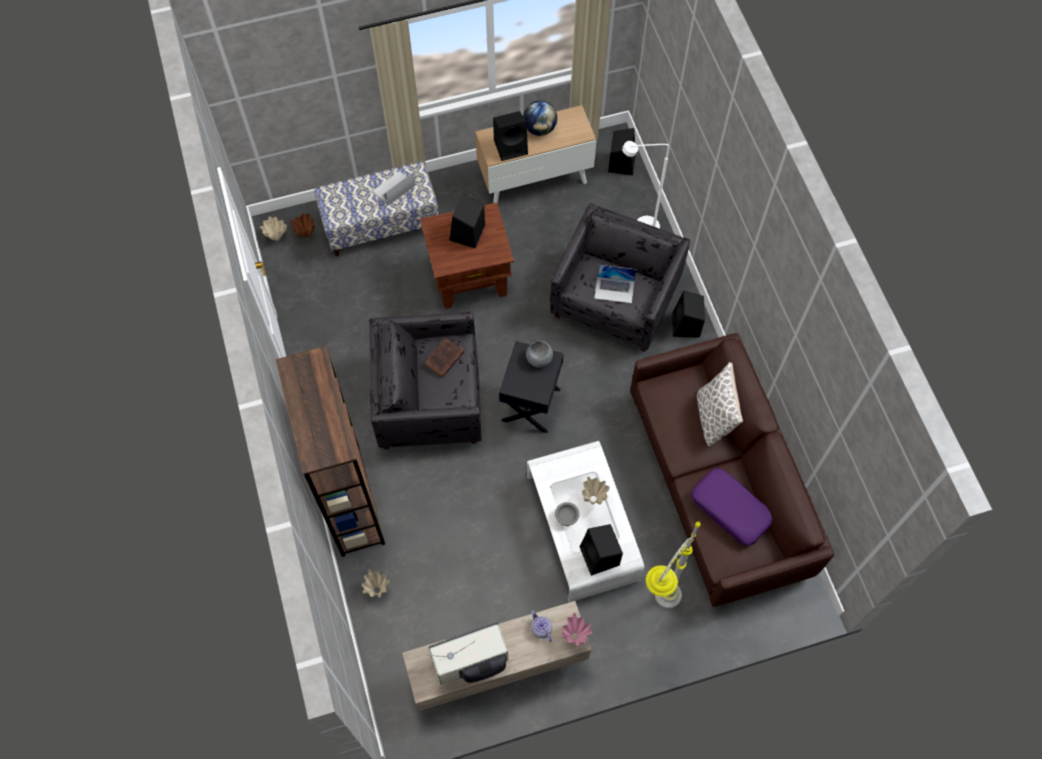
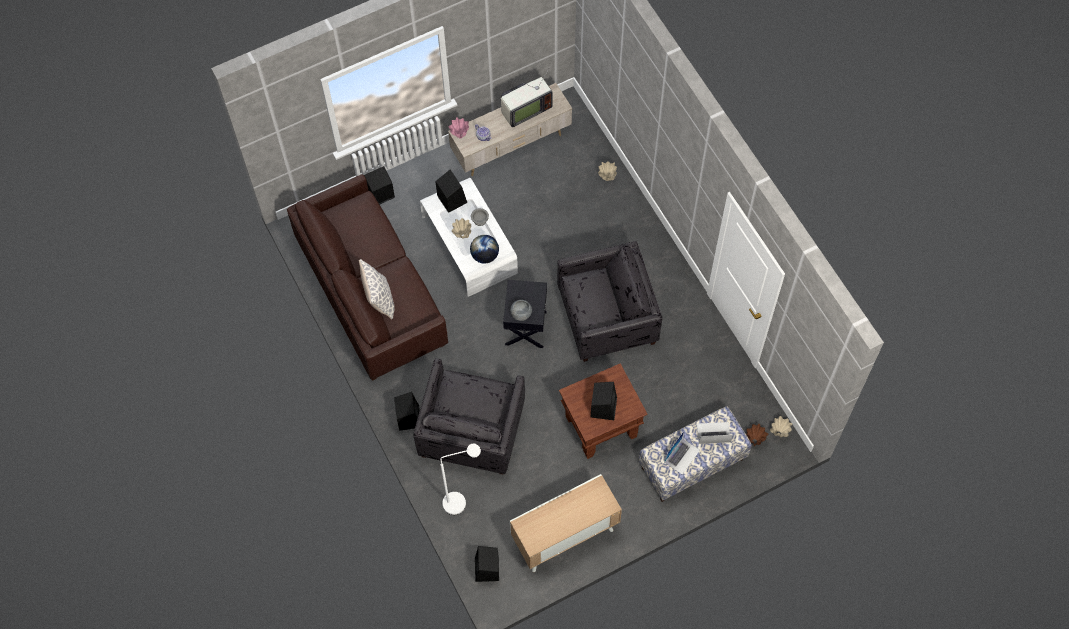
camera: 170 degrees right, 0 degrees up
(351, 501) = (644, 233): brown bookcase -> none
(443, 359) = (597, 310): brown book -> none
(511, 146) = (585, 499): black speaker -> black speaker (379, 194)
(539, 128) = (563, 523): globe -> globe (485, 255)
(614, 289) = (471, 393): laptop -> laptop (713, 433)
(654, 613) = (408, 198): grey floor lamp -> none
(731, 509) = (361, 235): purple pillow -> none

